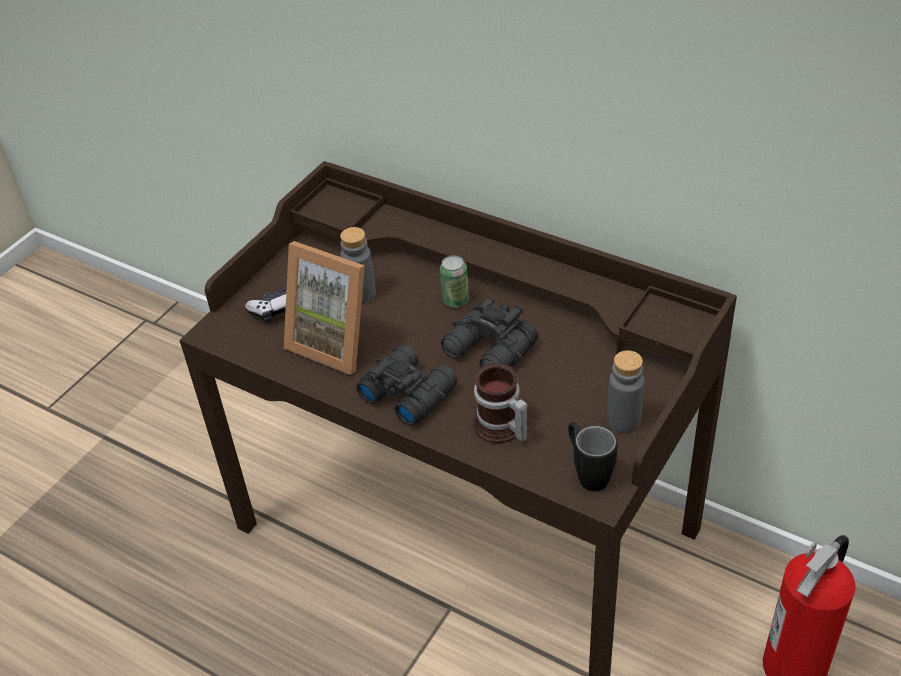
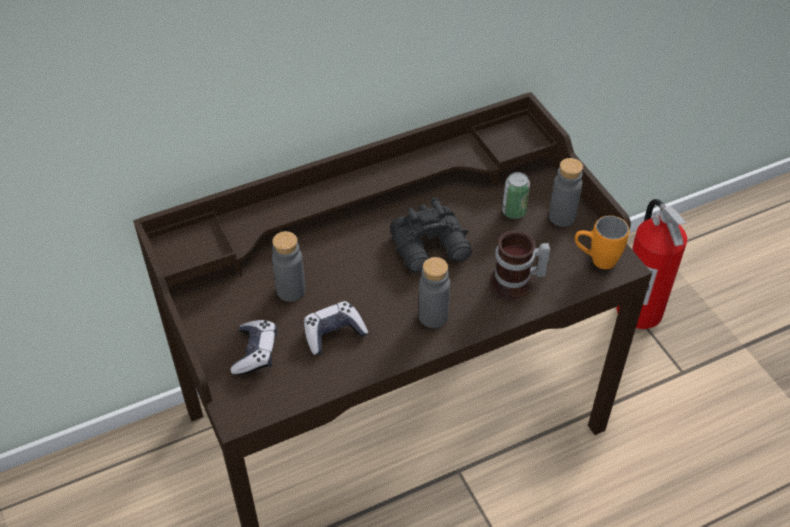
camera: 60 degrees left, 5 degrees up
(336, 341) = (333, 333): picture frame -> game controller
(408, 392) = (433, 316): black binoculars -> grey bottle
(455, 300) = (357, 239): can -> can (514, 212)
(587, 473) = (595, 260): black mug -> orange mug

